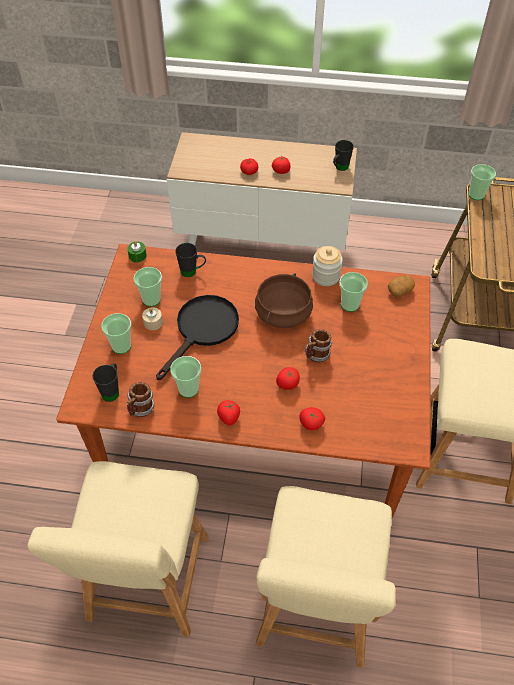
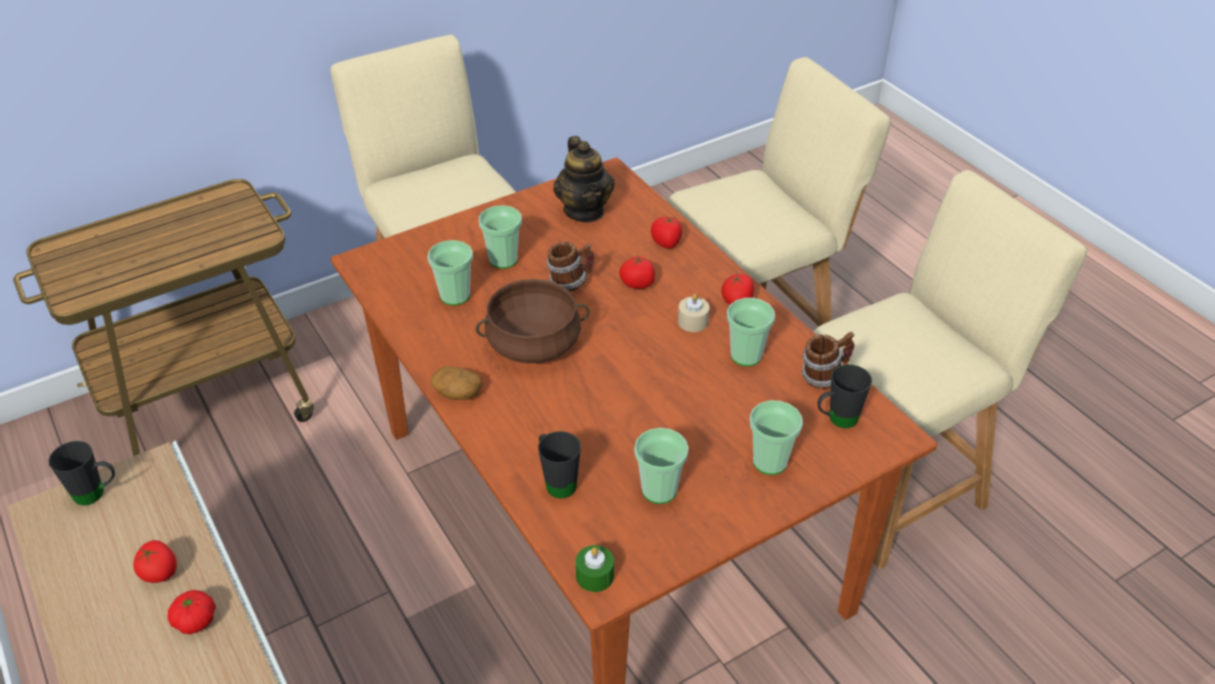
camera: 130 degrees left, 10 degrees down
(153, 322) = (695, 458): beige candle -> beige candle (693, 321)
(203, 330) = (648, 399): black frying pan -> none
(326, 276) = (423, 340): jar -> none
(379, 405) = (584, 211): none -> teapot
(400, 290) = (385, 267): potato -> potato (457, 393)
(476, 195) = (88, 297): cup -> cup (503, 259)

